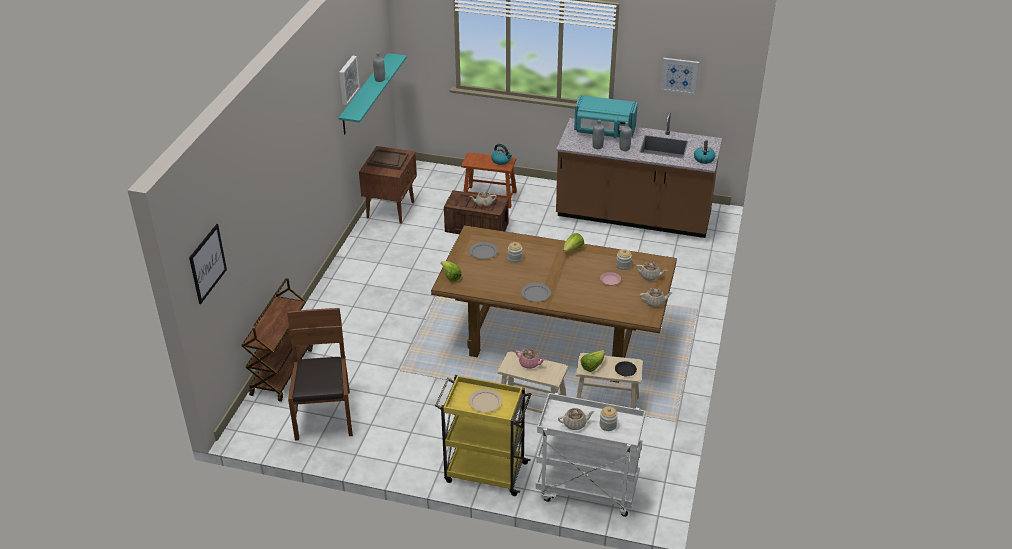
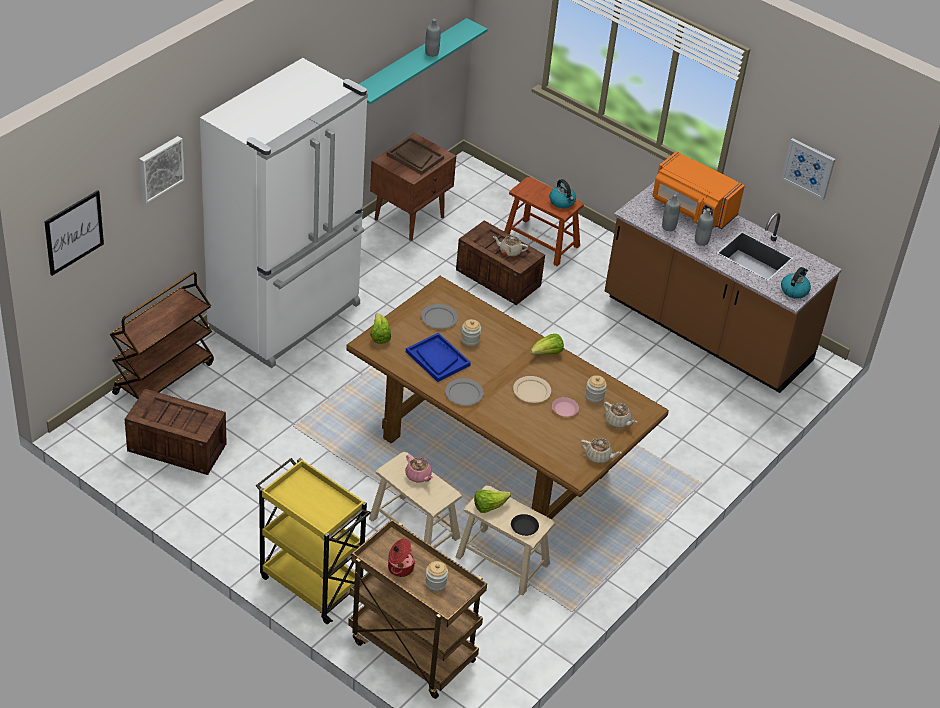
camera: 20 degrees right, 5 degrees up
(324, 415) = (178, 447): brown chair -> crate
(347, 79) = (376, 45): picture -> picture (159, 168)
(347, 300) = (287, 317): none -> white fridge
(485, 402) = (314, 502): beige plate -> beige plate (532, 391)
(501, 278) = (437, 358): none -> blue tray
(575, 424) = (399, 567): beige teapot -> cooking pot
(586, 490) = (410, 650): white cart -> brown cart
(604, 132) = (691, 209): turquoise microwave -> orange microwave

